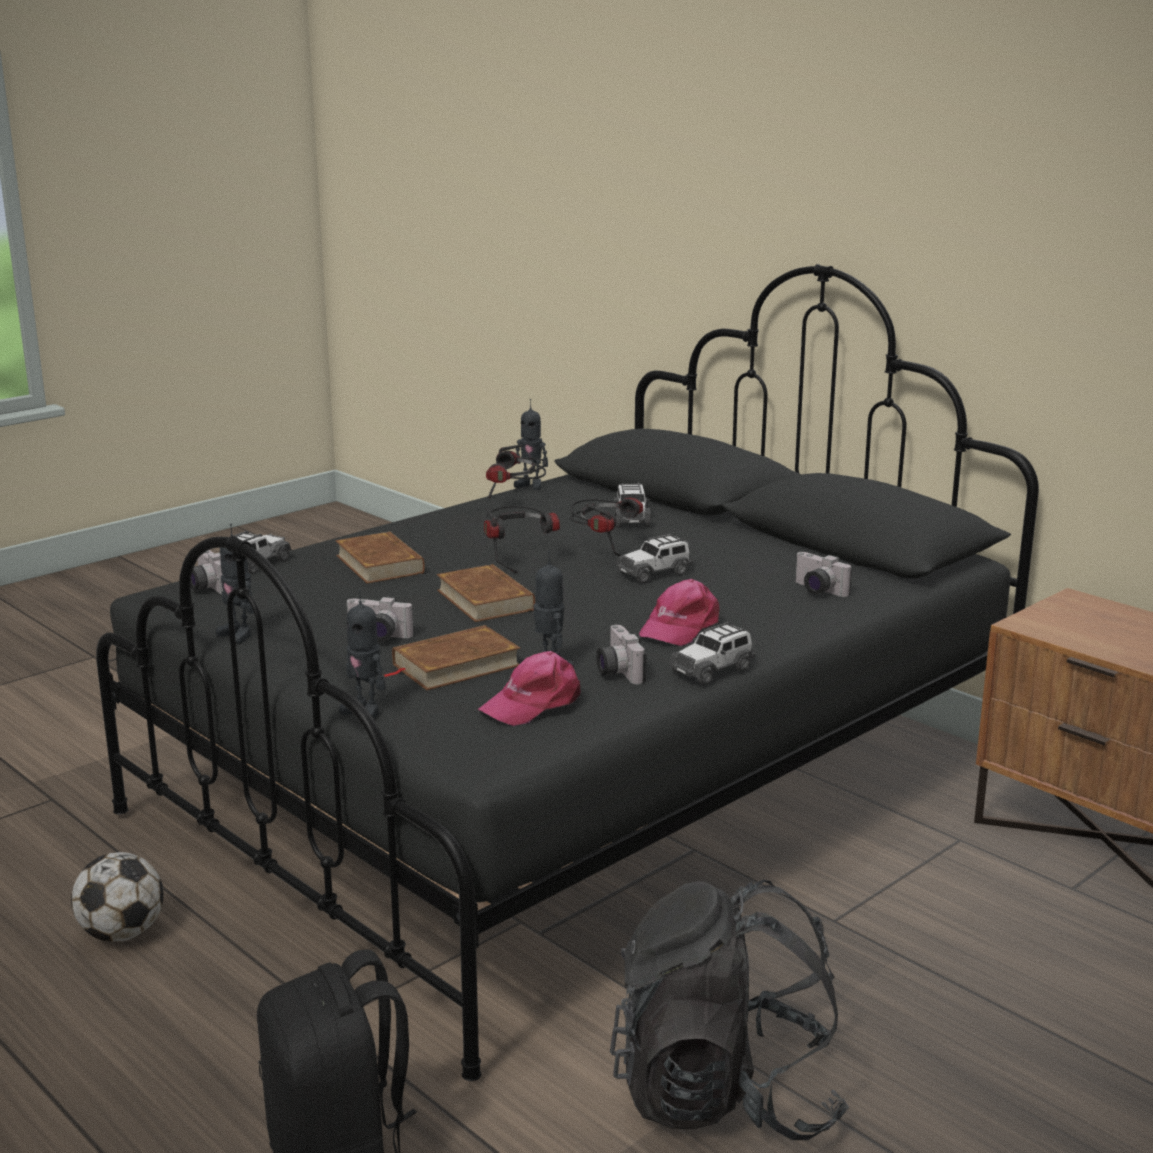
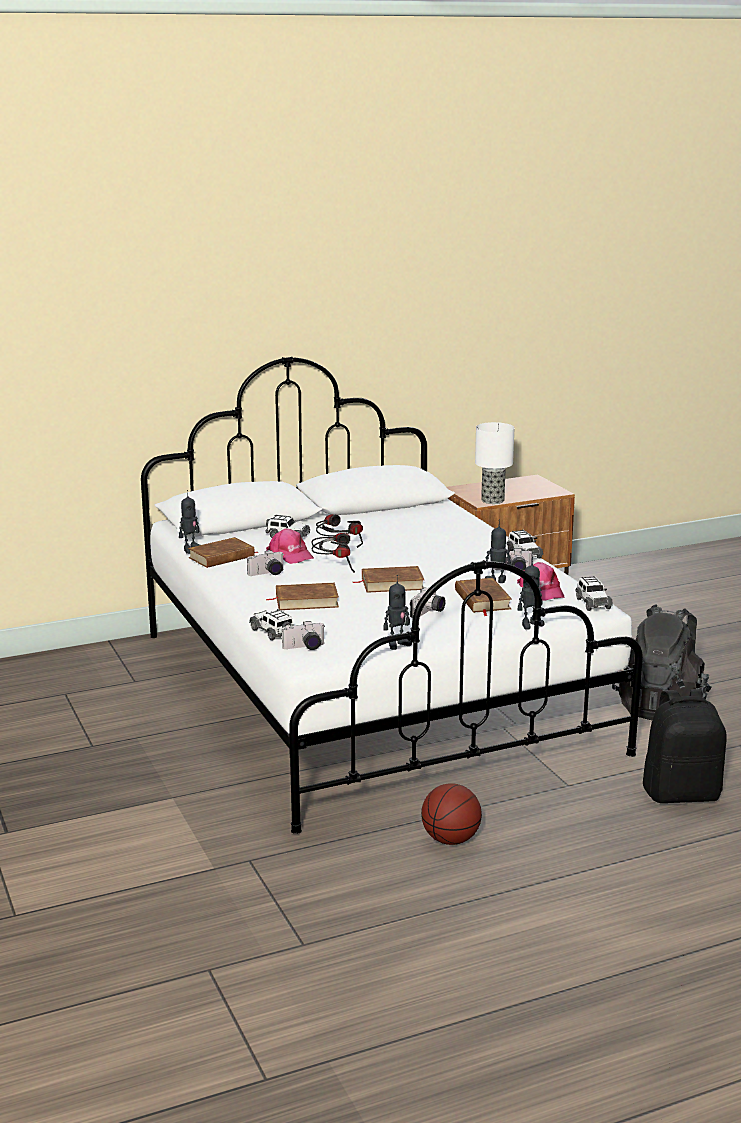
camera: 70 degrees left, 0 degrees up
(122, 934) = (450, 840): football -> basketball
(515, 502) = (222, 557): headphones -> brown book
(577, 789) = (371, 691): black bed -> white bed
(654, 573) = (383, 545): toy car -> toy car (592, 603)
(680, 627) = (465, 551): pink cap -> pink cap (290, 555)
(816, 590) = (438, 520): camera -> camera (267, 574)
(1050, 631) = (493, 500): none -> table lamp

